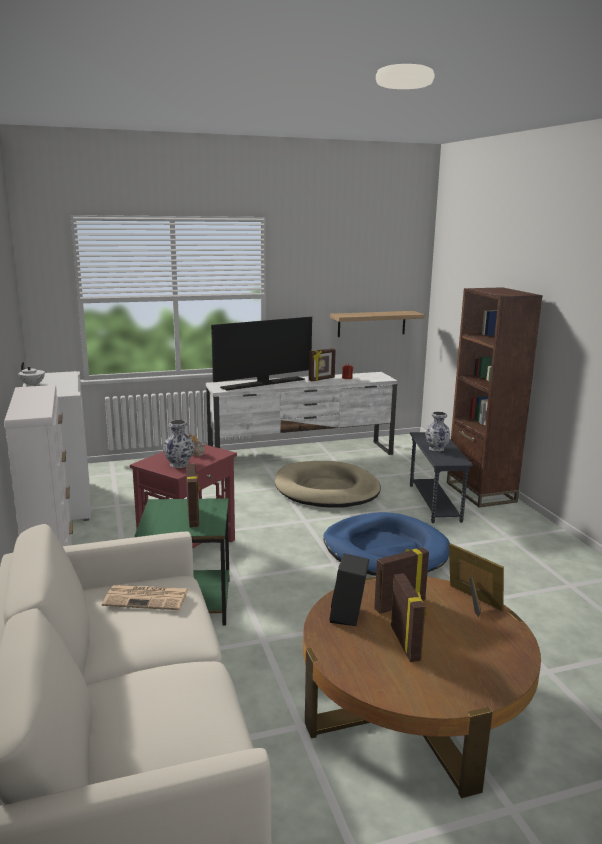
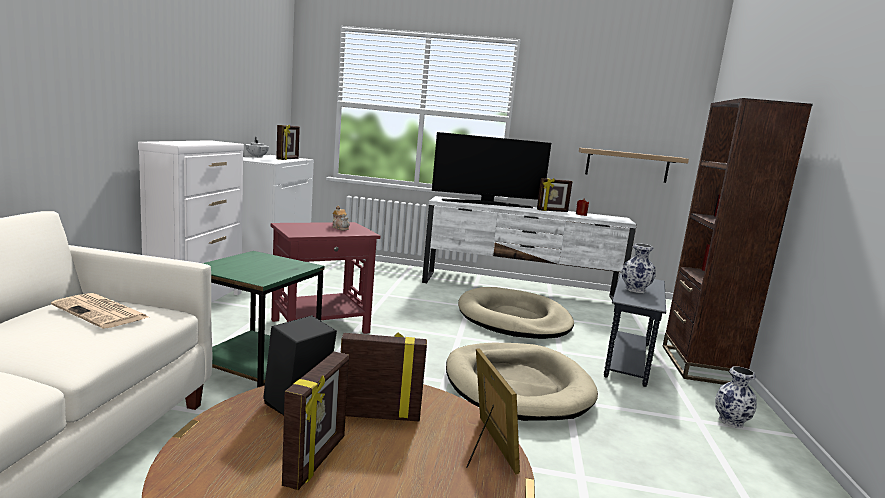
camera: 25 degrees right, 5 degrees down
(179, 464) = (310, 230): vase -> vase (730, 421)
(193, 517) = (263, 269): picture frame -> picture frame (288, 159)
(385, 550) = (517, 386): blue dog bed -> beige dog bed

